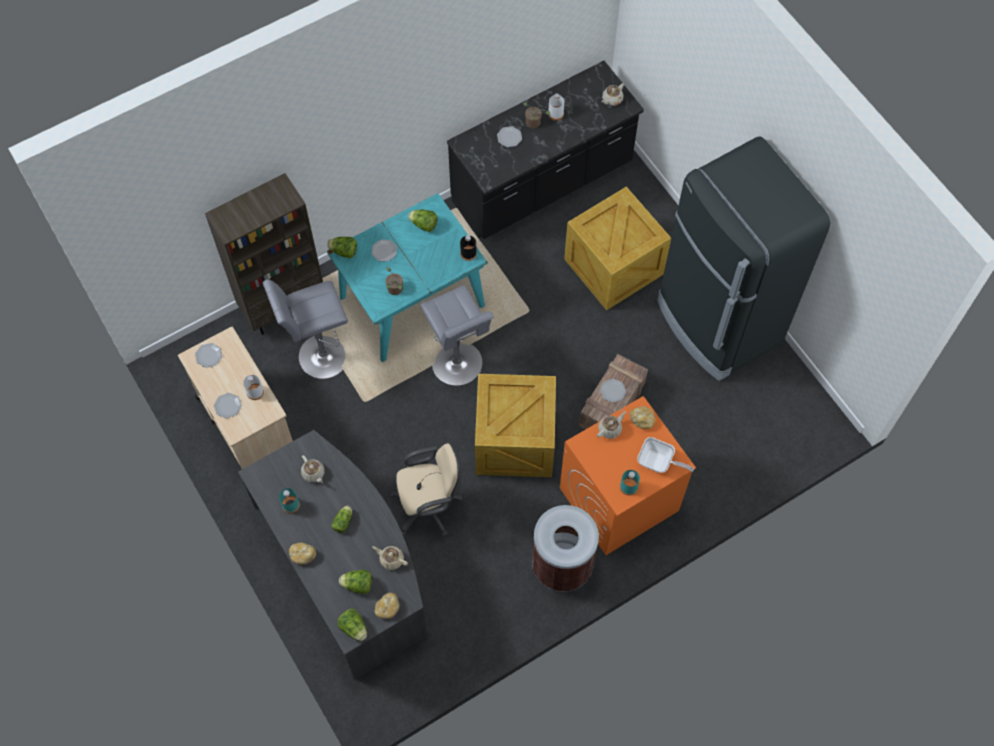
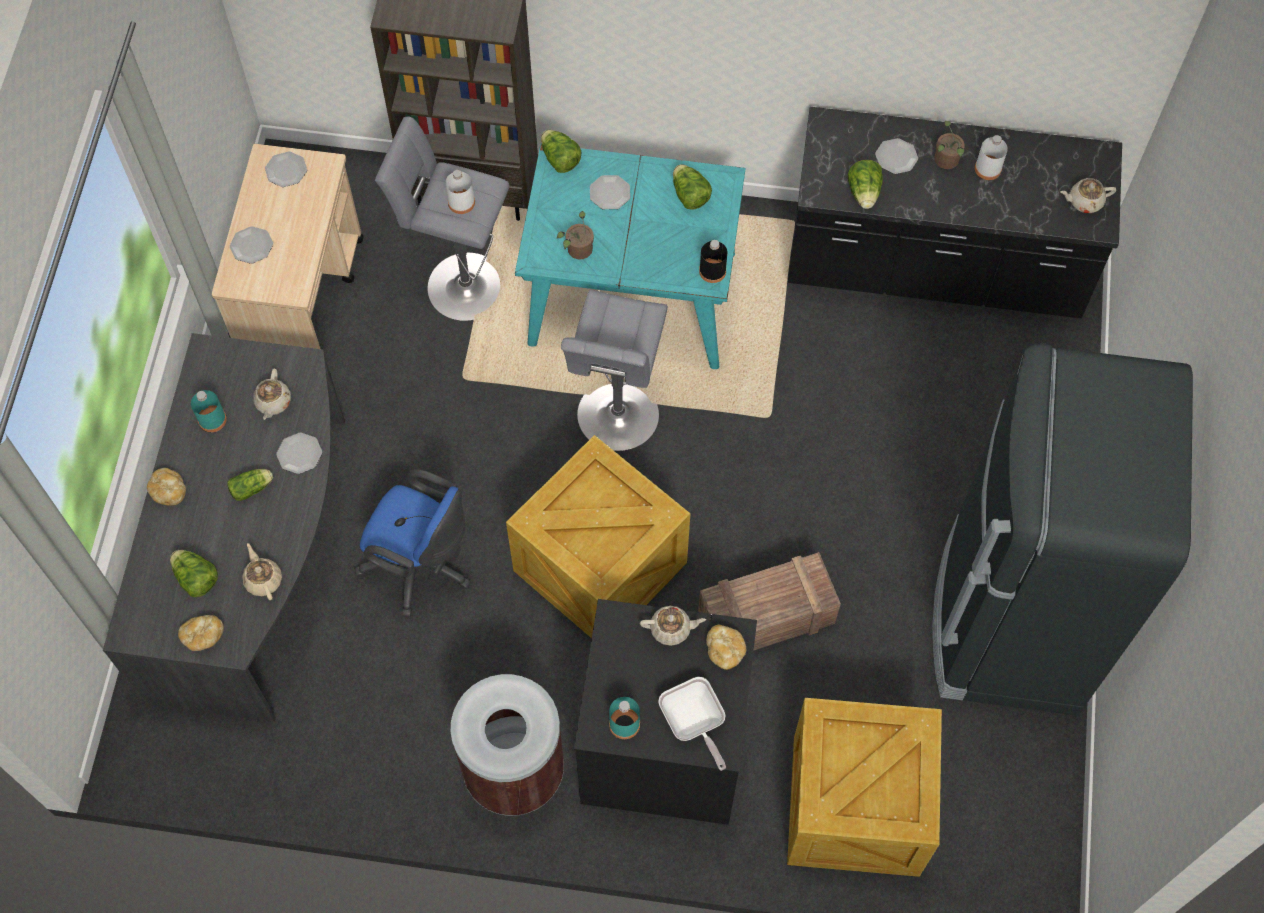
camera: 40 degrees right, 0 degrees up
(255, 392) = (297, 253): white bottle -> white bottle (461, 202)
(354, 628) = (143, 627): lettuce -> lettuce (864, 193)
(430, 506) = (422, 566): beige office chair -> blue office chair
(612, 391) = (767, 595): plate -> plate (299, 453)
(613, 268) = (931, 443): crate -> crate (853, 808)
(618, 500) = (662, 746): orange washing machine -> black washing machine

